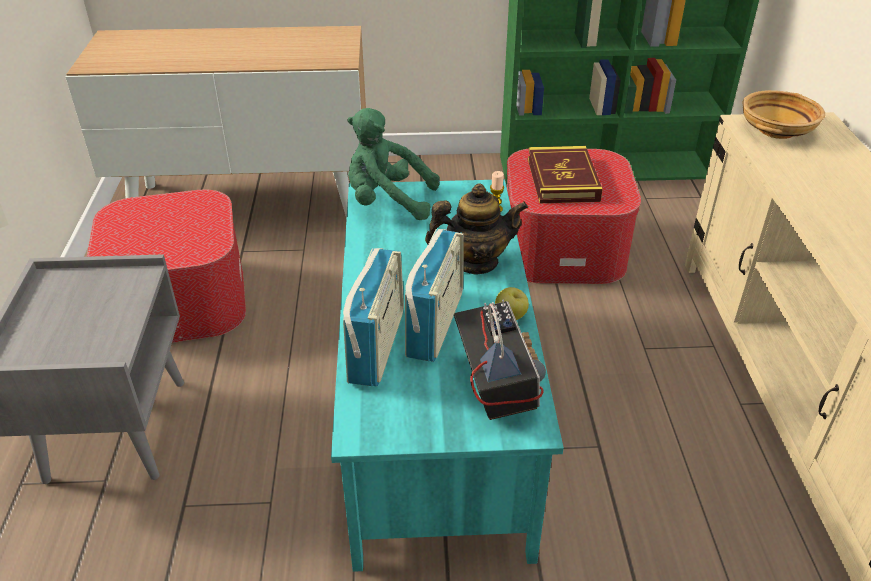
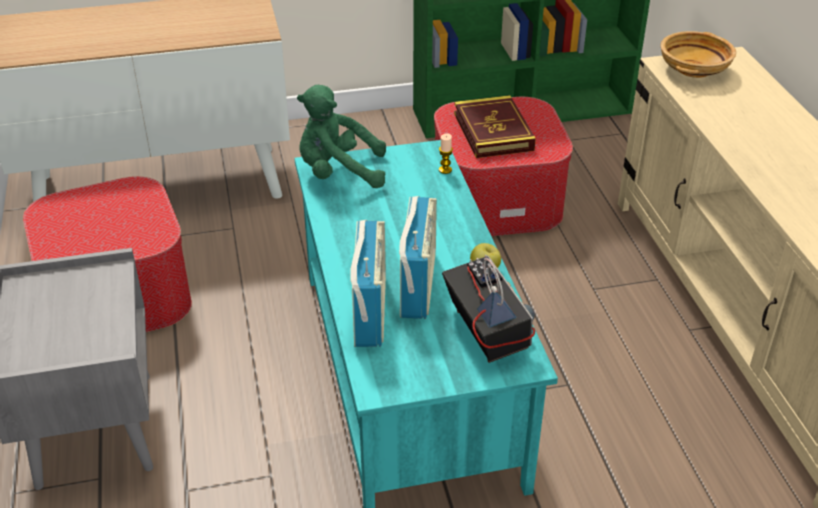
camera: 10 degrees left, 0 degrees up
(475, 262) = (439, 223): teapot -> none

